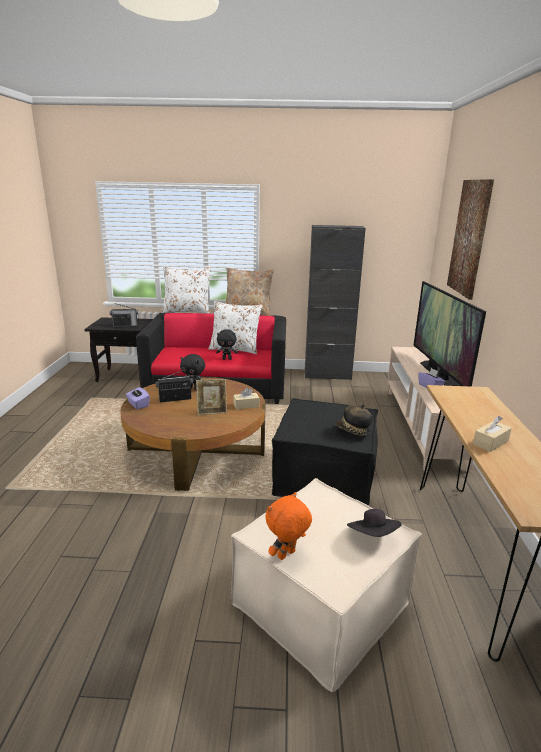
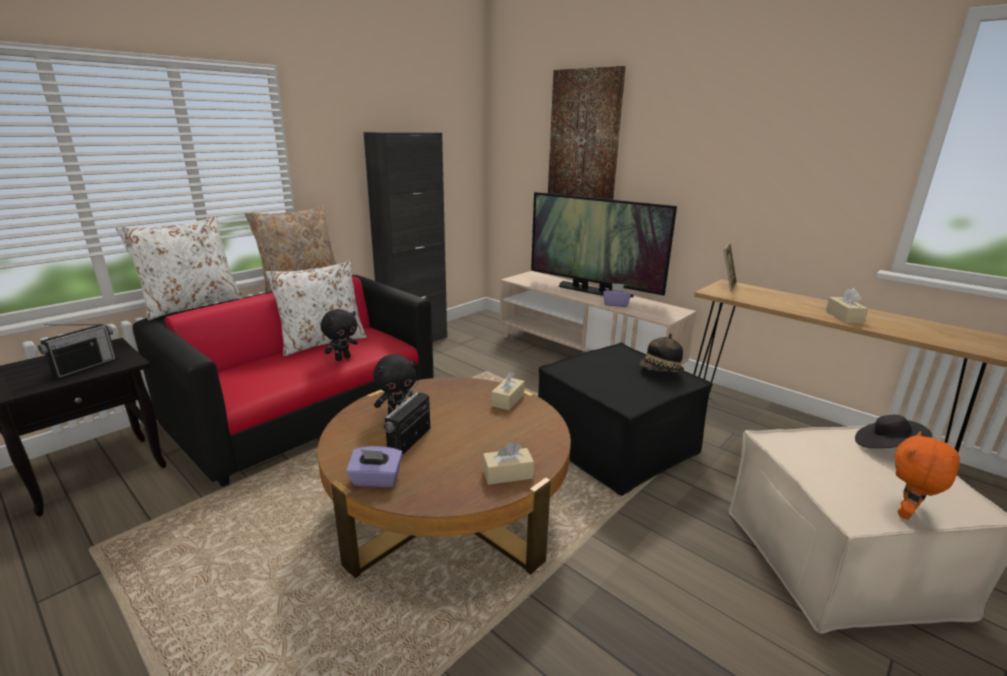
camera: 50 degrees left, 0 degrees up
(177, 428) = (507, 474): none -> beige tissue box
(212, 411) = (492, 428): picture frame -> picture frame (727, 286)
(287, 555) = (907, 514): orange plush toy -> orange plush toy turned 45 degrees clockwise

